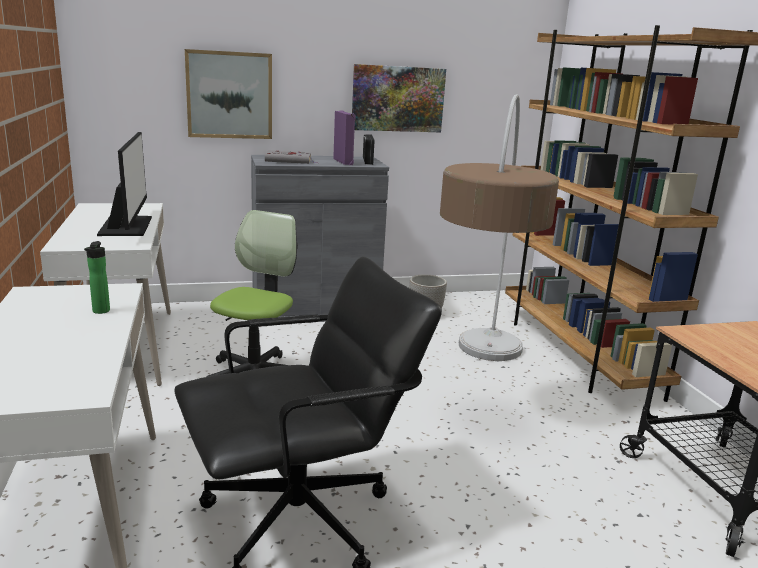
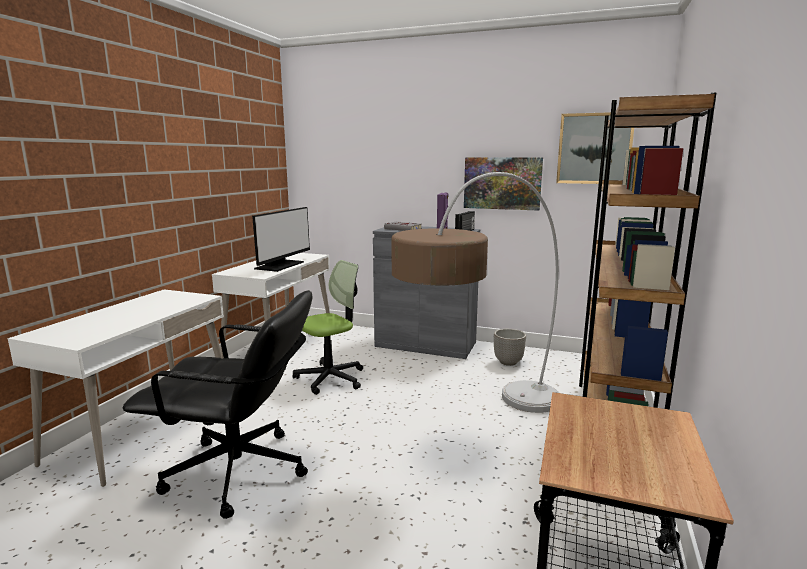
camera: 35 degrees right, 5 degrees down
(100, 312) = (170, 306): bottle -> none
(229, 95) = (379, 183): picture -> picture (594, 148)

